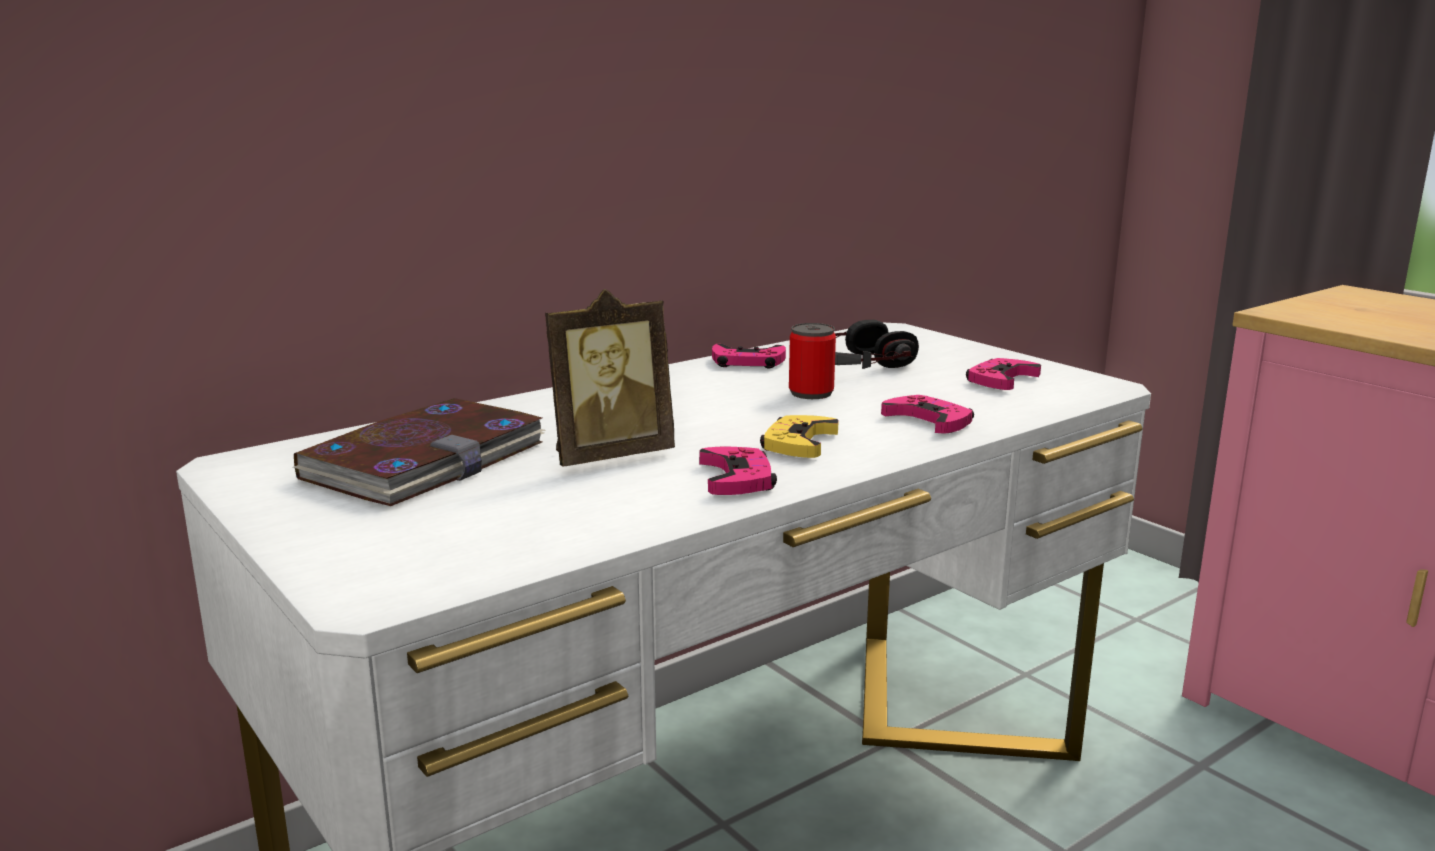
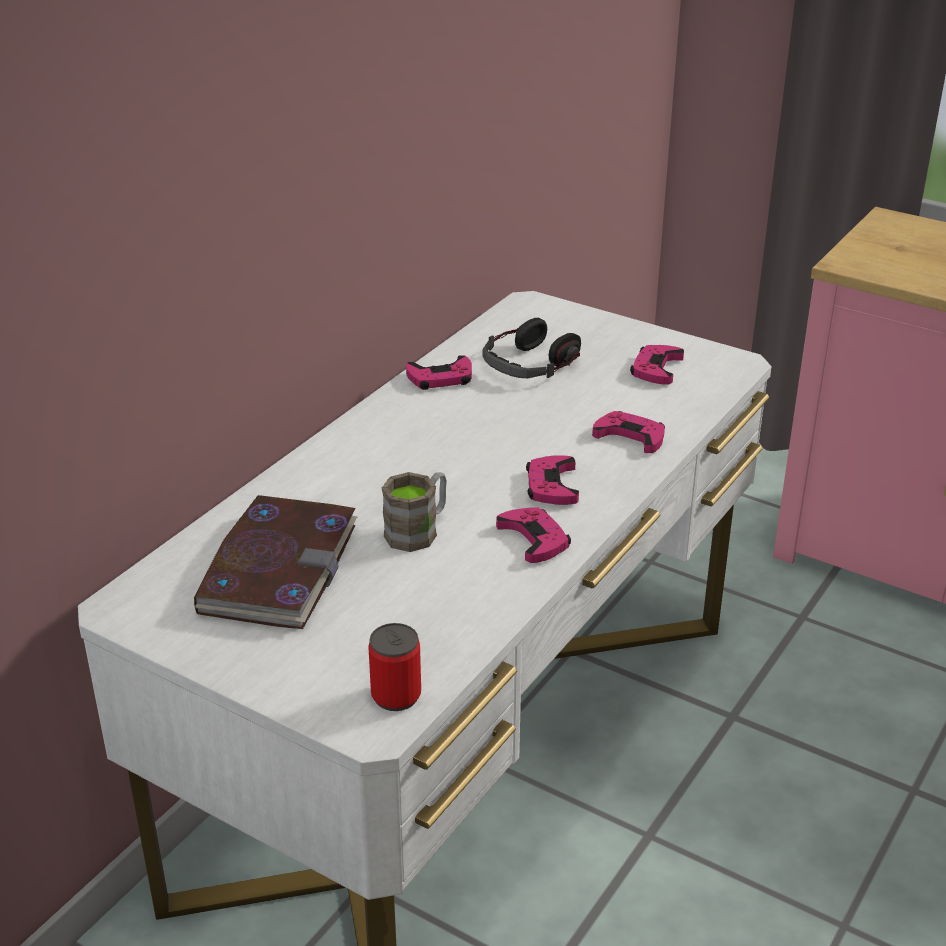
camera: 20 degrees left, 15 degrees up
(609, 455) = (418, 530): picture frame -> brown mug
(798, 444) = (551, 486): yellow game controller -> pink game controller
(811, 393) = (520, 415): can -> can (396, 696)

